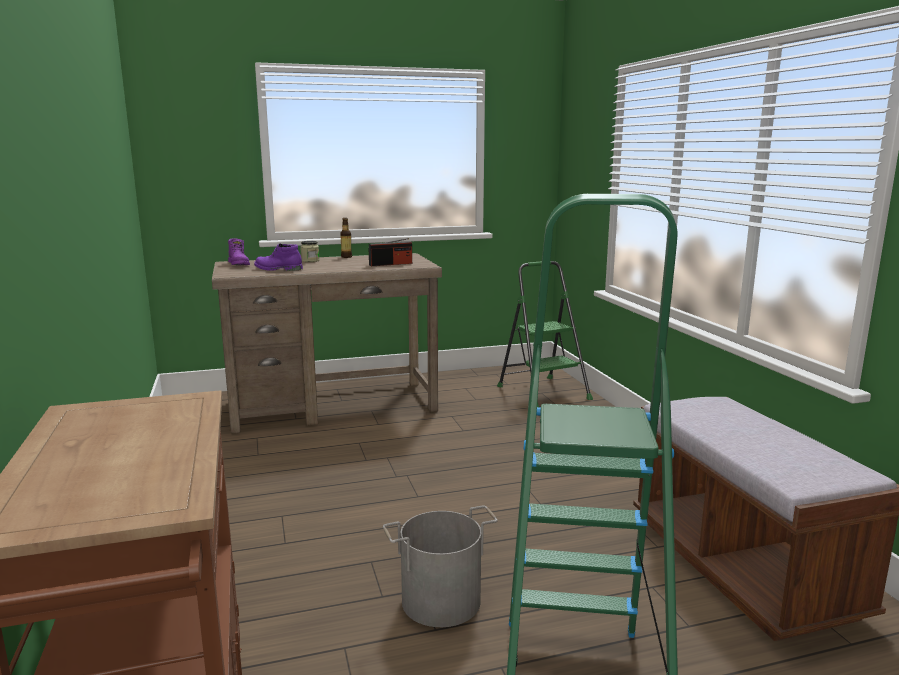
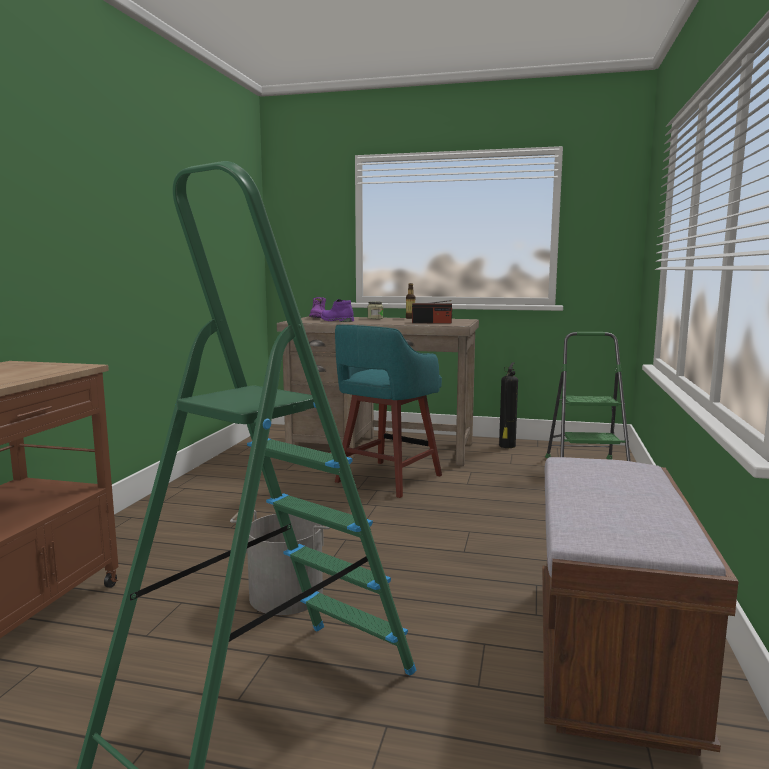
camera: 30 degrees right, 5 degrees down
(382, 443) = (386, 479): none -> turquoise stool
(452, 380) = (507, 446): none -> fire extinguisher

